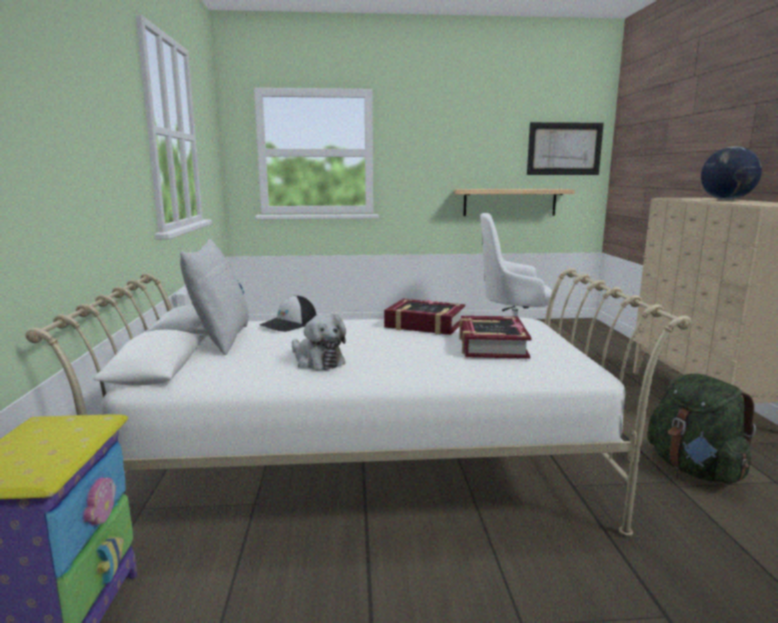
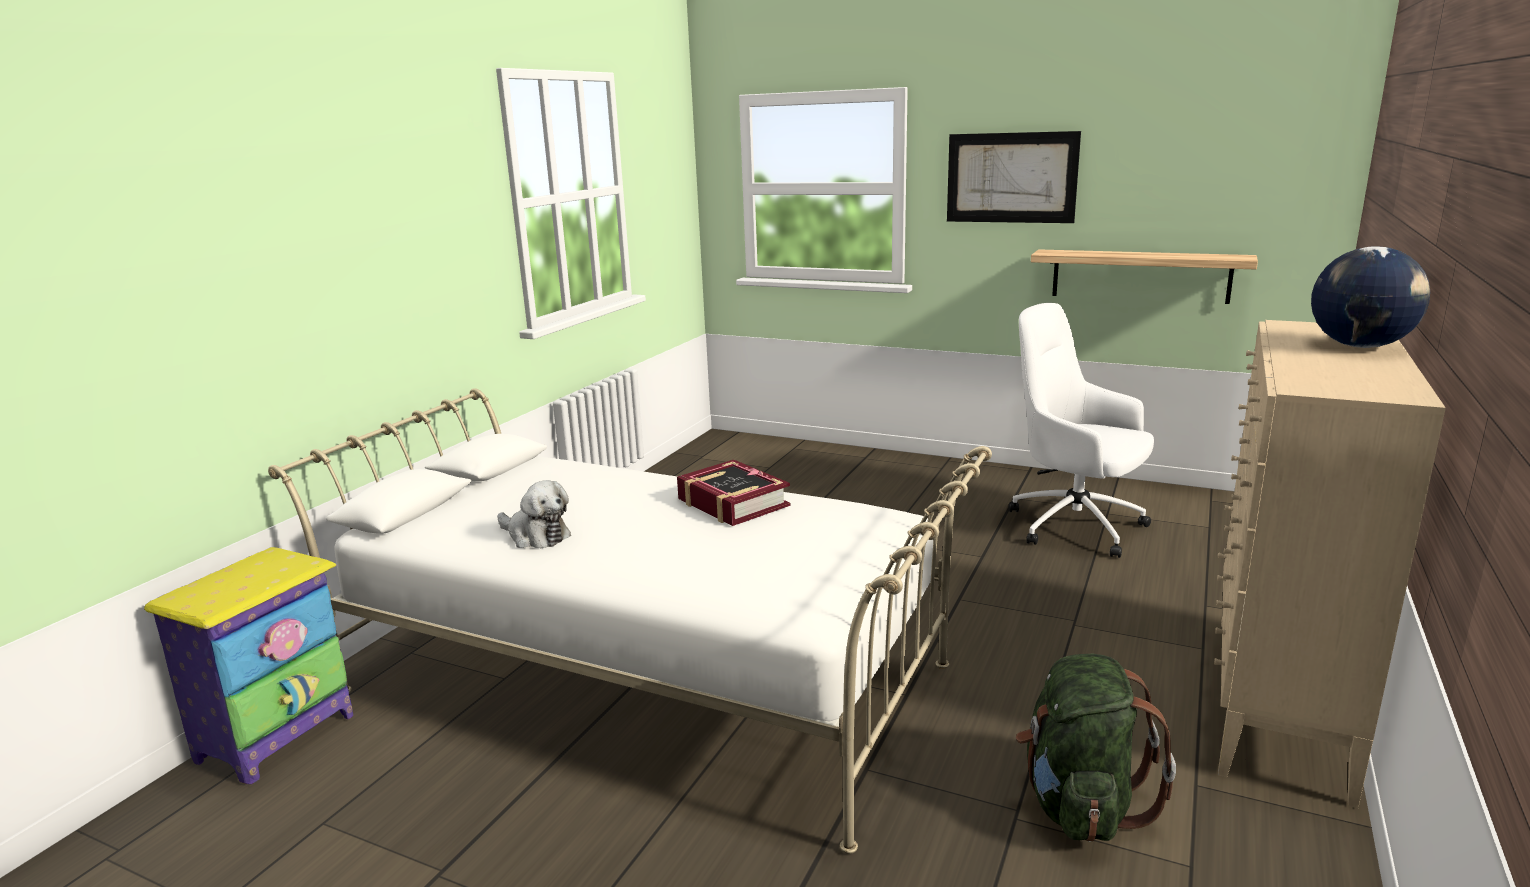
camera: 30 degrees right, 5 degrees up
(221, 340) = (495, 487): grey pillow -> none
(289, 324) = (589, 474): cap -> none
(317, 361) = (536, 536): plush toy -> plush toy turned 45 degrees counterclockwise
(491, 345) = (750, 554): book -> none
(564, 149) = (1257, 180): picture -> picture (1011, 178)

